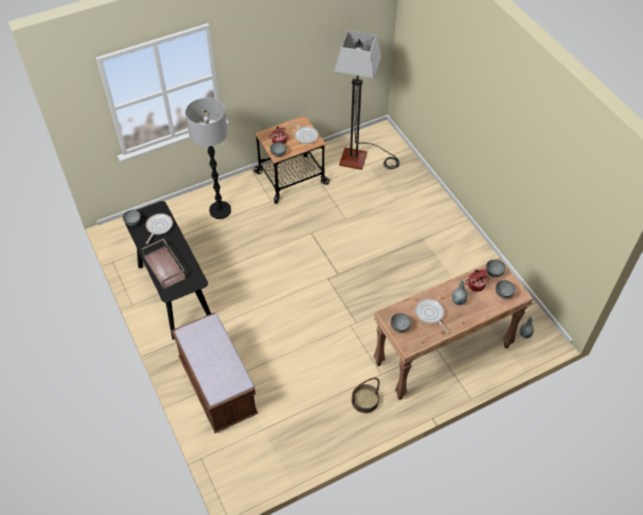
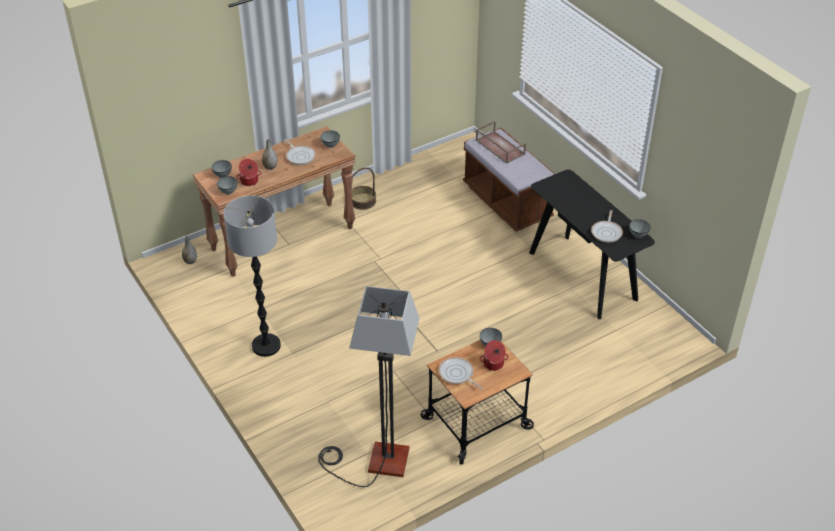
camera: 175 degrees right, 10 degrees down
(165, 267) = (581, 196): brown tray -> brown tray (499, 147)
(220, 210) = (563, 371): floor lamp -> floor lamp (266, 346)

